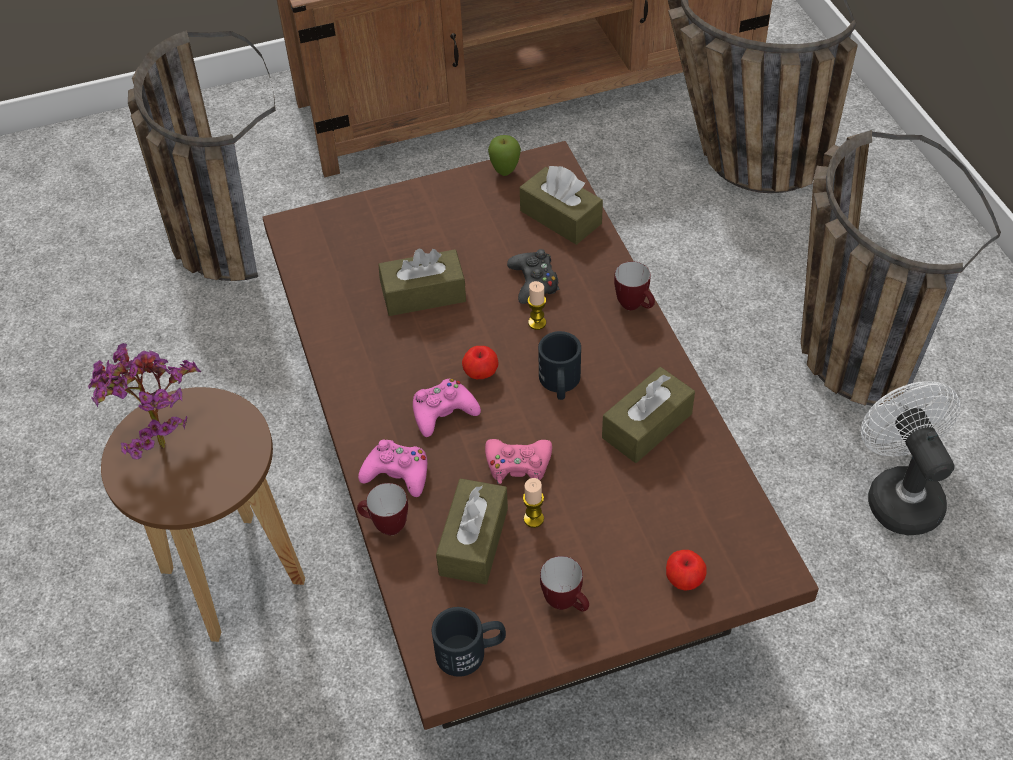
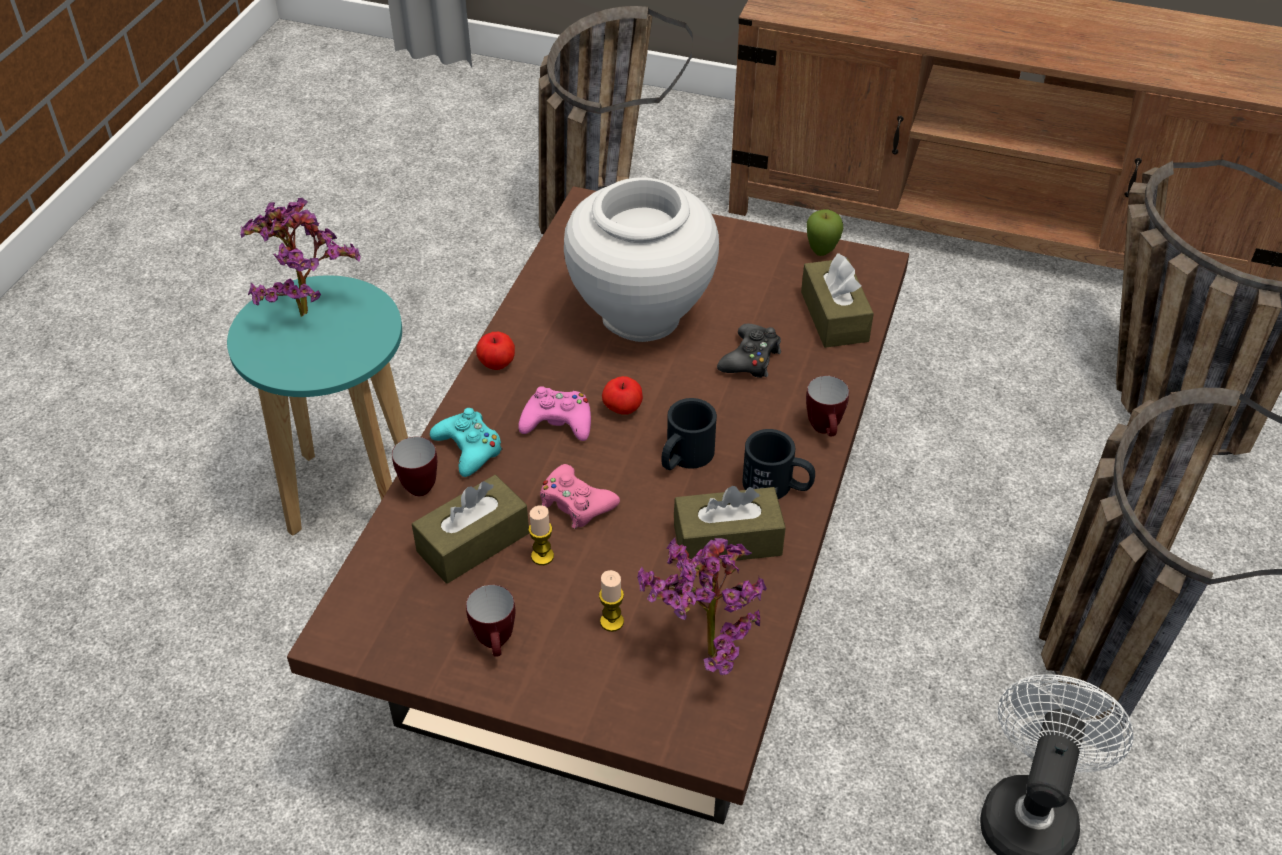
camera: 35 degrees right, 5 degrees down
(234, 577) = (351, 493): brown stool -> turquoise stool
(397, 473) = (469, 449): pink game controller -> turquoise game controller
(423, 294) = (641, 317): brown tissue box -> white vase
(471, 651) = (378, 629): black mug -> black mug (777, 486)
(537, 323) = (717, 394): candle -> candle (612, 621)
(684, 579) = (621, 695): apple -> apple (497, 363)
(705, 512) = (703, 649): none -> potted plant

